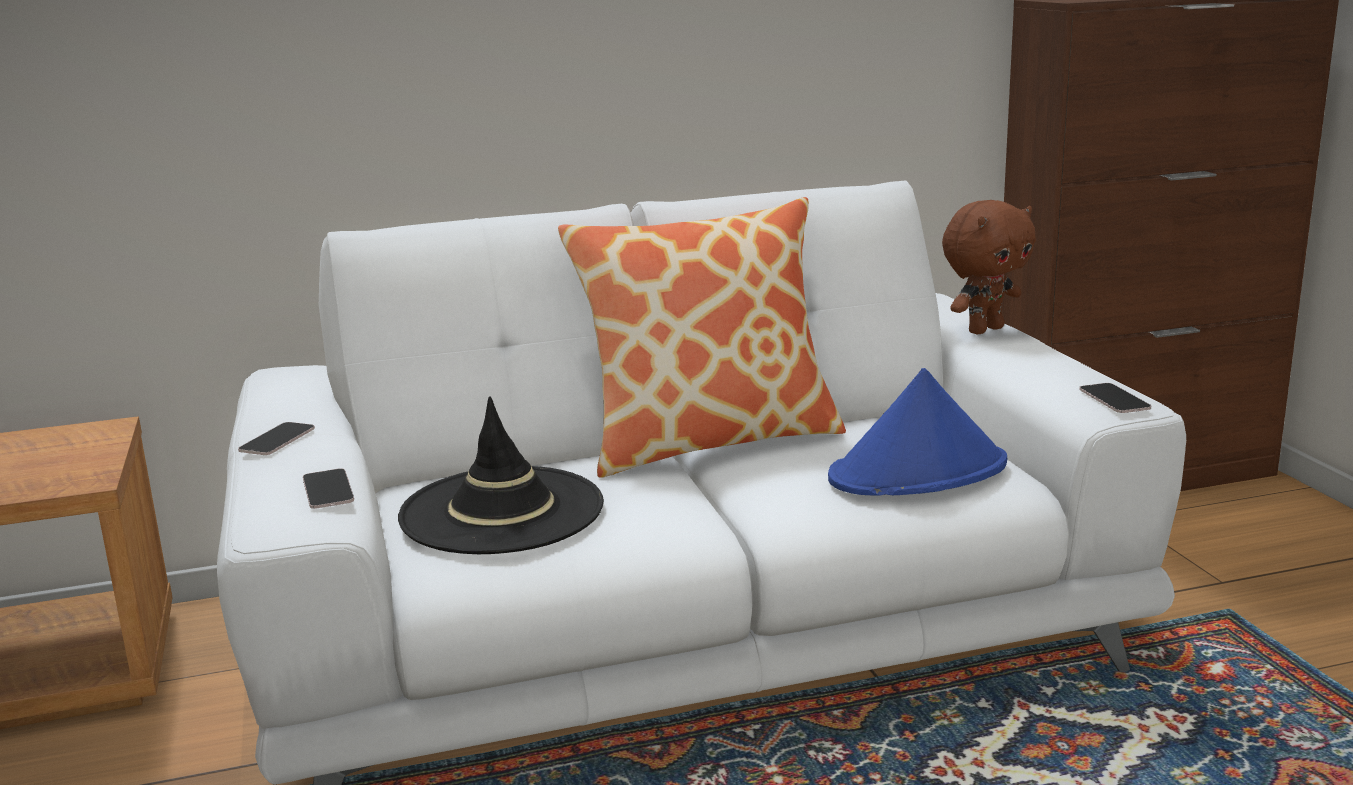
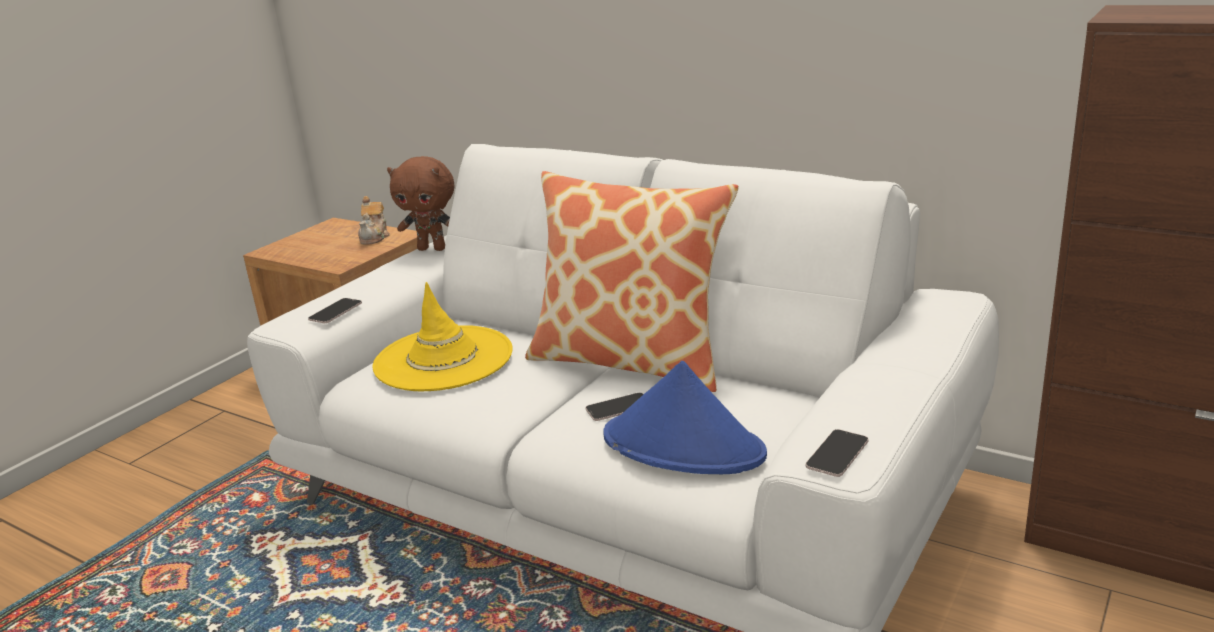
camera: 50 degrees right, 5 degrees up
(60, 442) = (375, 237): none -> teapot
(277, 440) = (385, 271): phone -> phone (618, 408)
(502, 511) = (443, 359): black hat -> yellow hat
(984, 329) = (917, 345): brown plush toy -> brown plush toy (433, 248)

